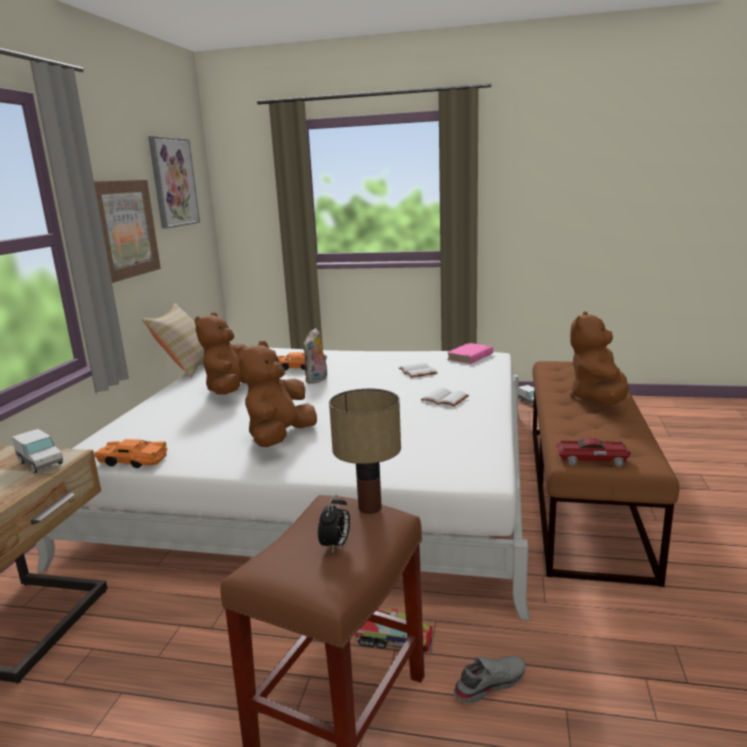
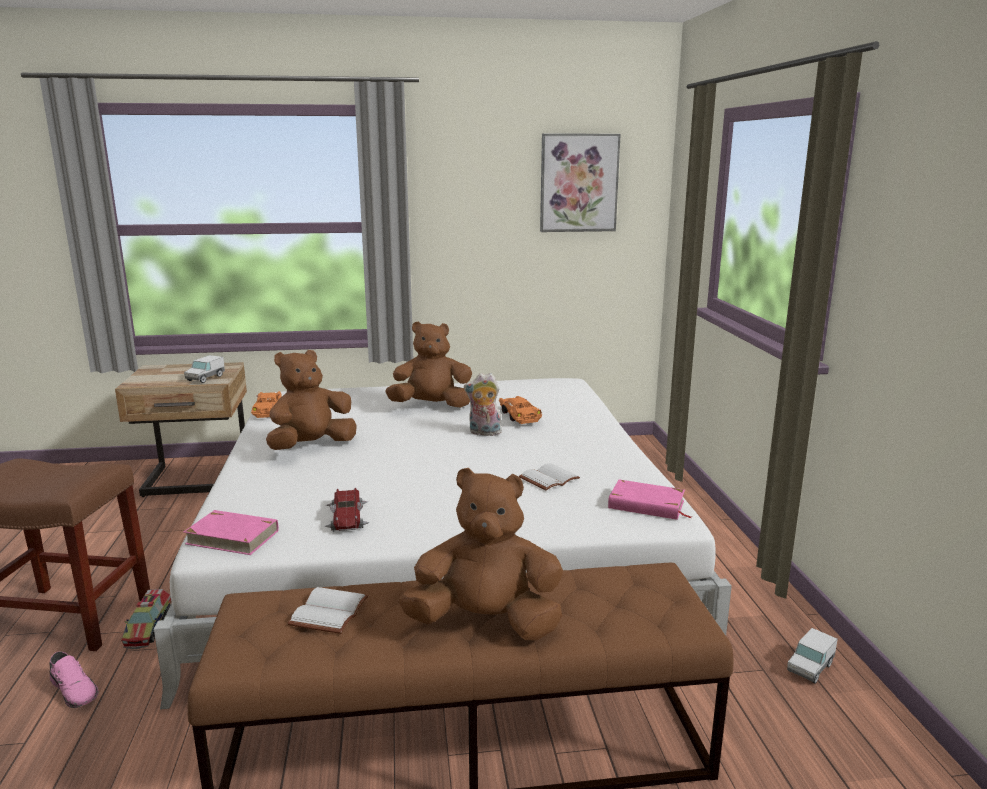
camera: 70 degrees right, 0 degrees up
(123, 229) = (470, 226): picture -> none
(187, 367) = (495, 377): beige pillow -> none
(280, 438) = (311, 446): brown plush toy -> brown plush toy turned 45 degrees counterclockwise
(336, 545) = (32, 479): alarm clock -> none
(368, 507) = (80, 479): table lamp -> none
(446, 399) = (446, 506): white book -> white book (330, 613)
(463, 468) = (232, 537): none -> pink book
(489, 683) = (75, 690): grey shoe -> pink shoe
(592, 459) = (248, 617): toy car -> toy car (348, 517)

